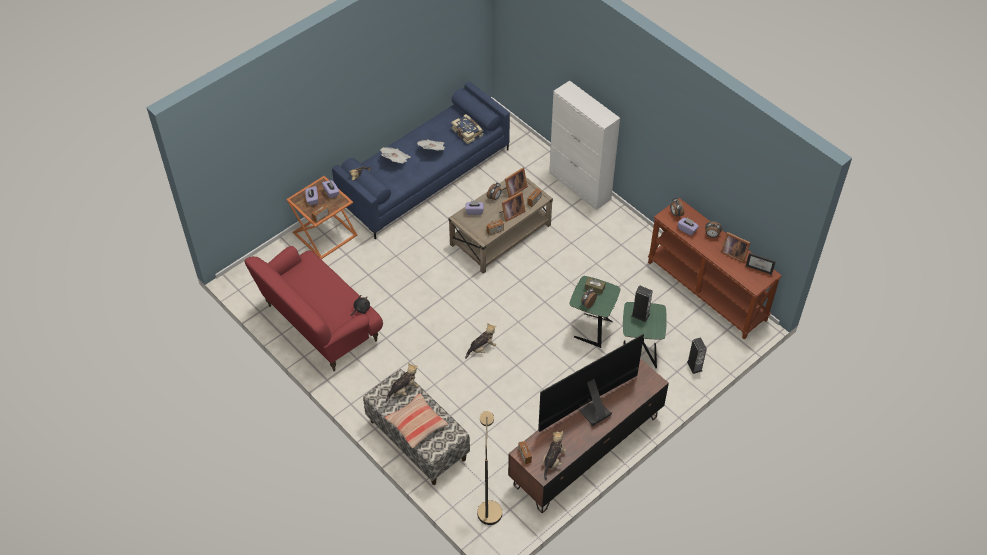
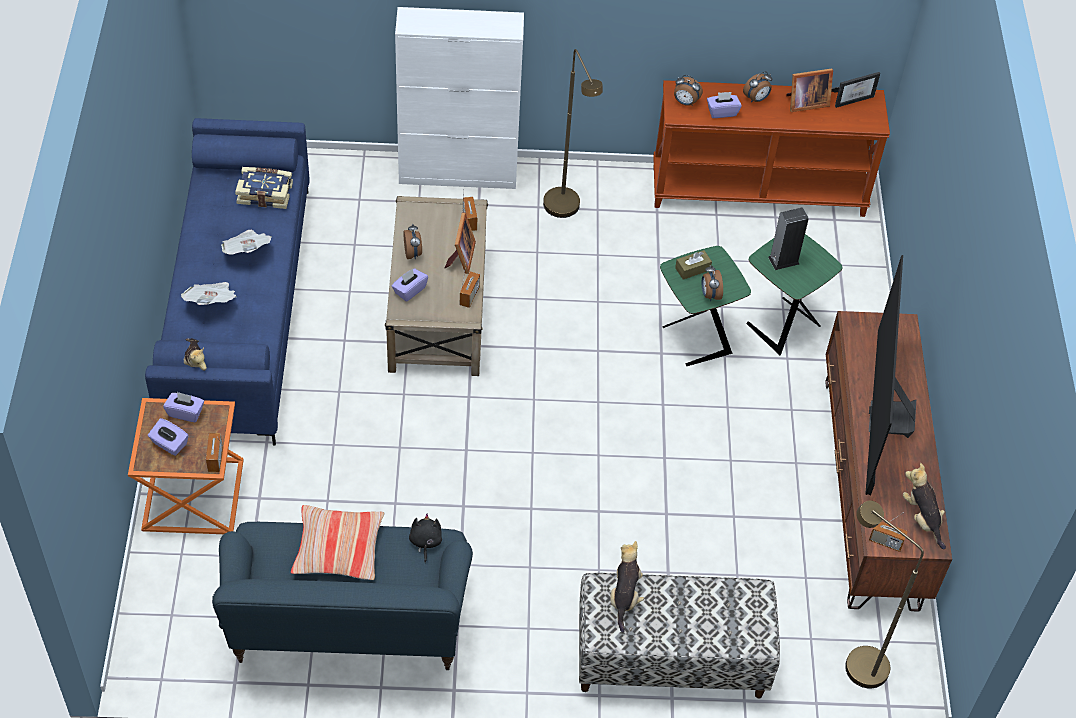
camera: 50 degrees left, 0 degrees up
(320, 325) = (348, 625): red sofa -> blue sofa
(416, 424) = (698, 626): pillow -> pillow (338, 549)
(482, 348) = (598, 472): plush toy -> none
(513, 190) = (424, 225): picture frame -> none
(606, 235) = (566, 211): none -> brown floor lamp
(694, 366) = (854, 290): speaker -> none

